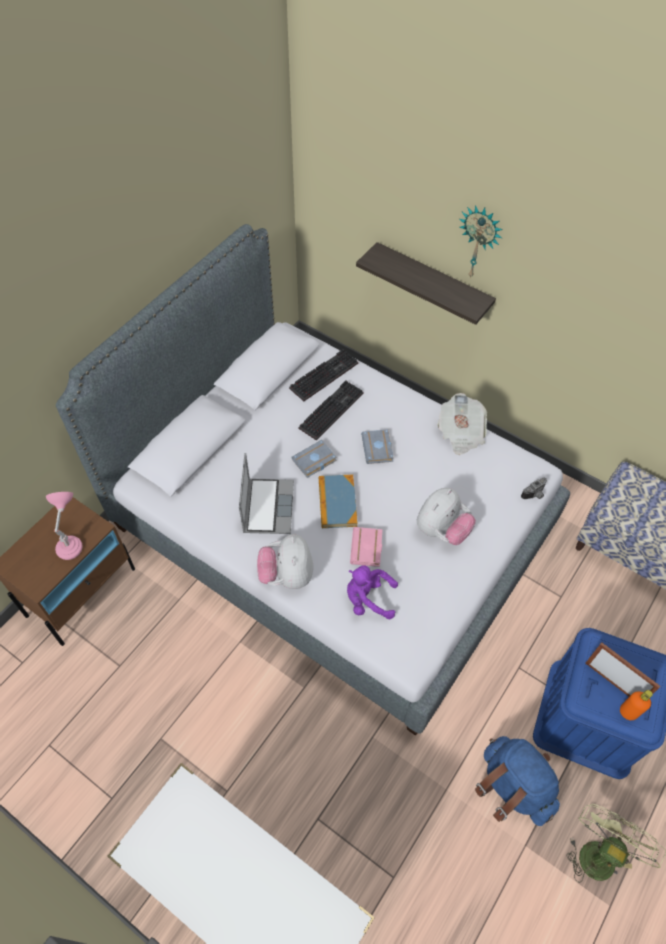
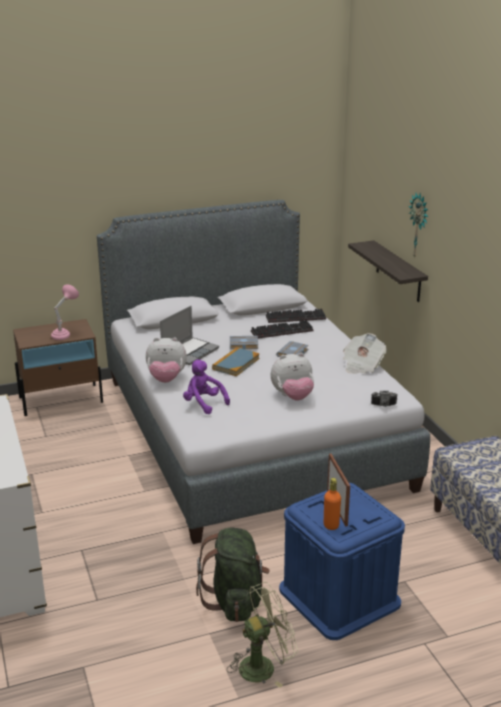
camera: 35 degrees right, 30 degrees down
(287, 575) = (166, 379): plush toy -> plush toy turned 120 degrees counterclockwise
(367, 549) = (230, 385): pink book -> none
(512, 786) = (235, 601): blue backpack -> green backpack

